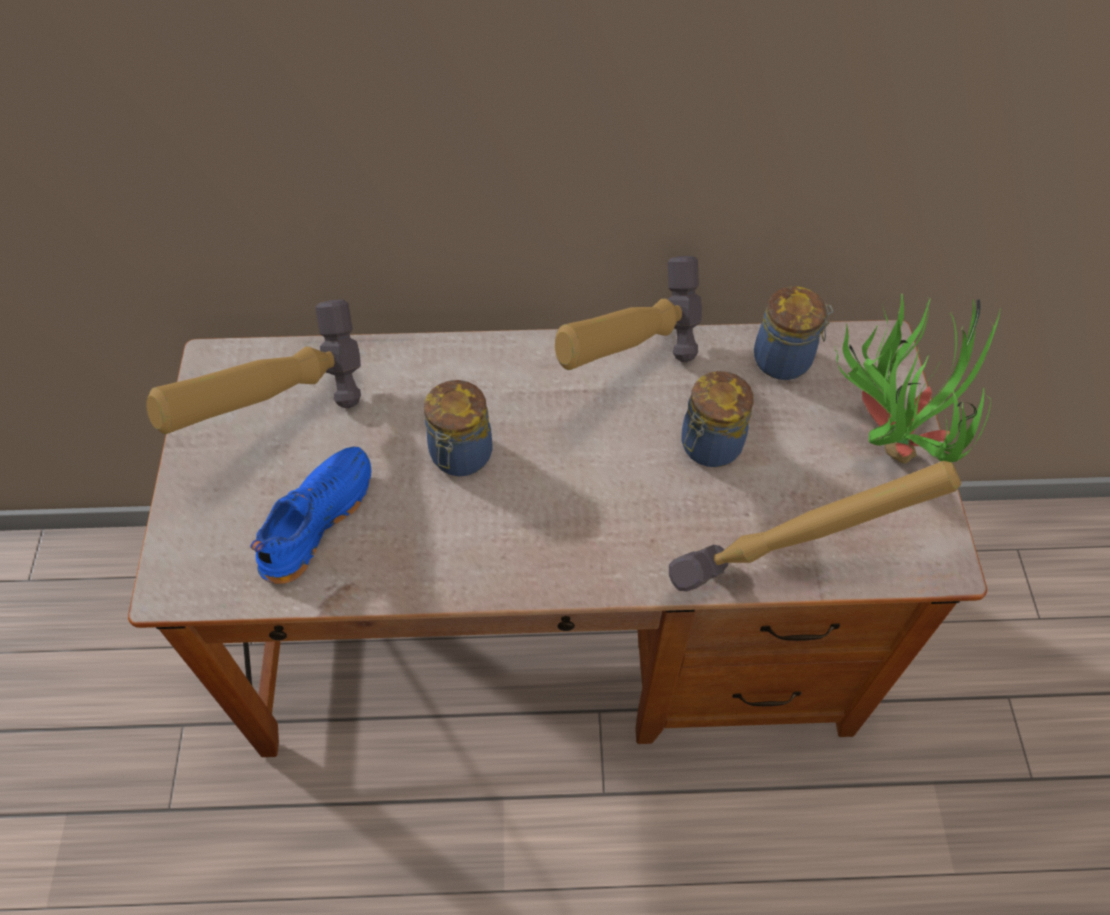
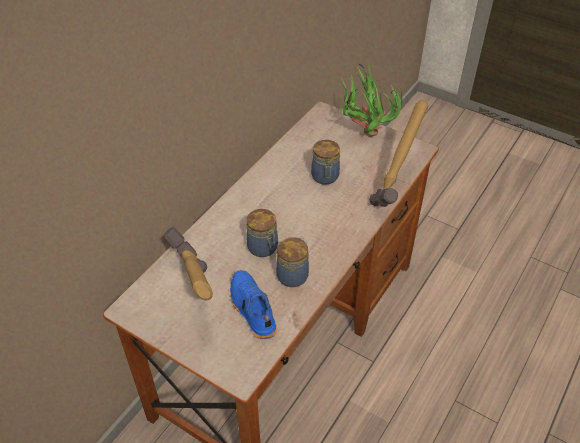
camera: 55 degrees left, 10 degrees down
(626, 378) = (273, 182): hammer -> none
(784, 360) = (306, 138): jar -> jar (293, 275)

